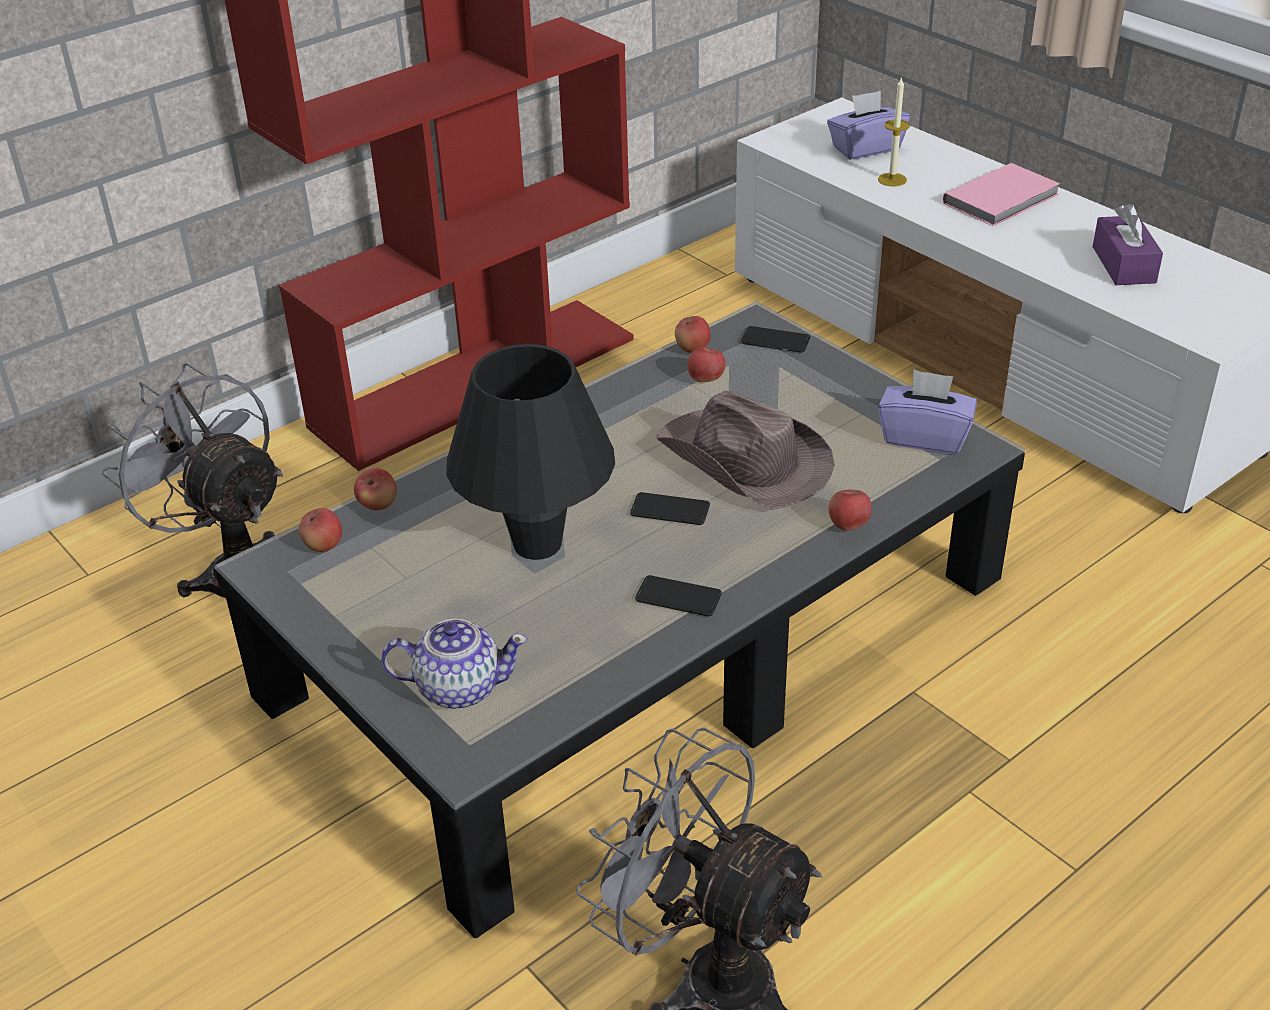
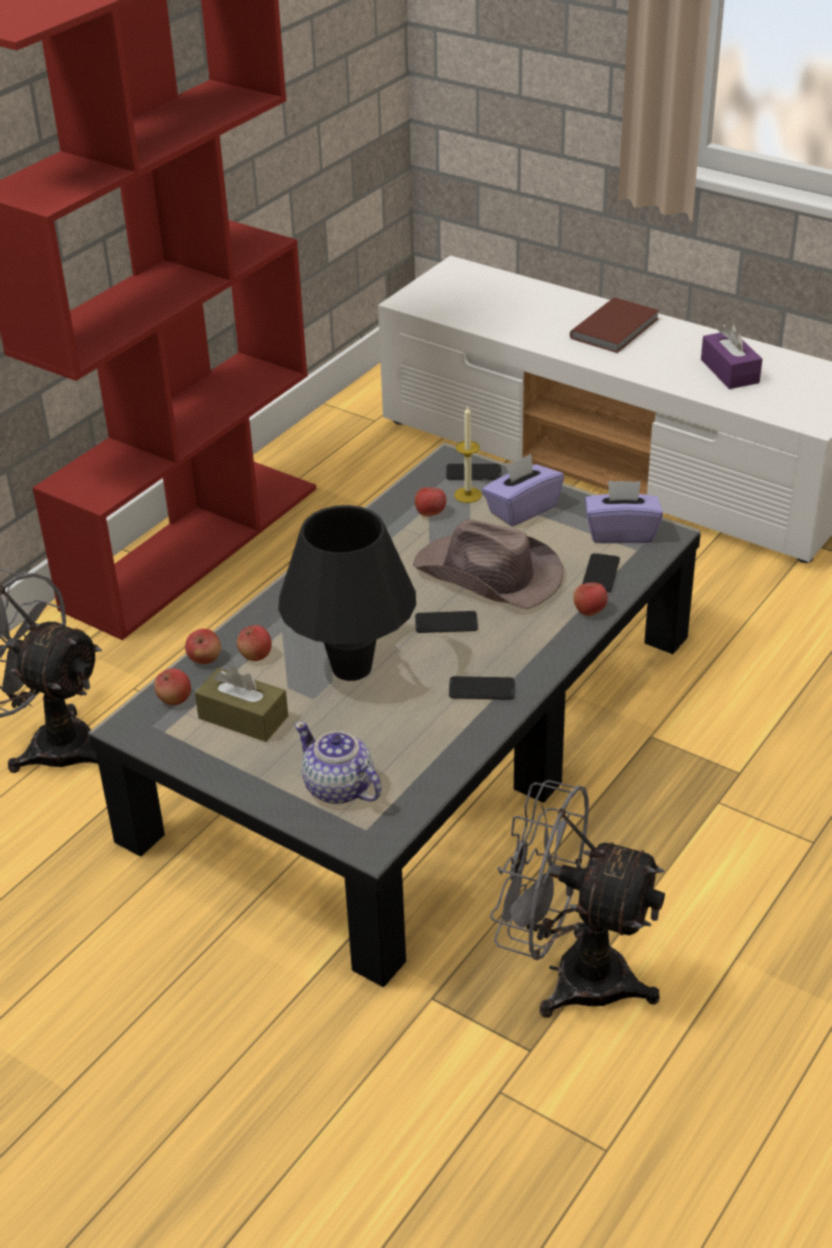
camera: 15 degrees left, 0 degrees up
(389, 580) = (243, 717): none -> brown tissue box
(458, 687) = (339, 788): teapot -> teapot turned 120 degrees counterclockwise
(692, 349) = (408, 490): apple -> apple (255, 656)
(865, 148) = (488, 298): purple tissue box -> purple tissue box (522, 509)
(880, 482) = (600, 573): none -> phone
(892, 179) = (521, 323): candle -> candle (468, 495)
(1003, 199) = (617, 328): pink book -> brown book

